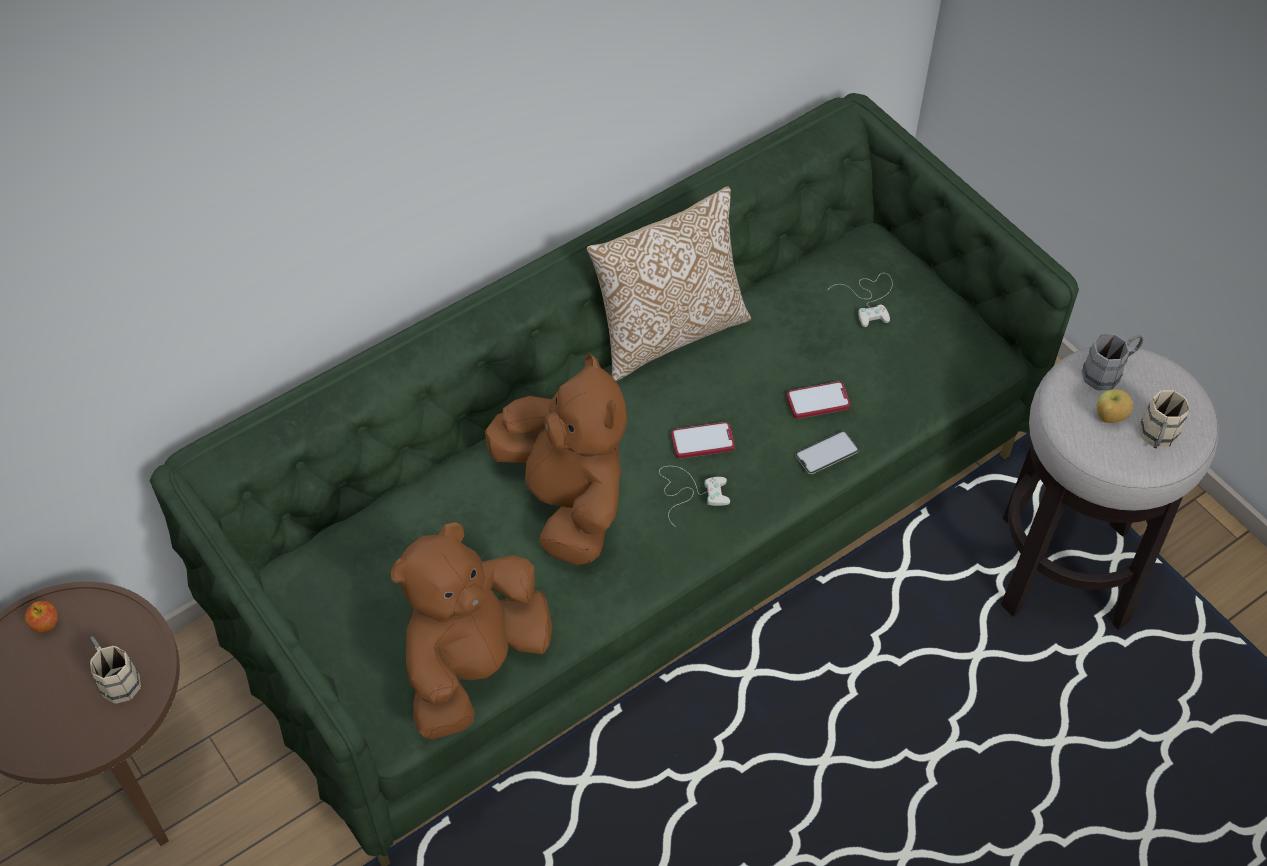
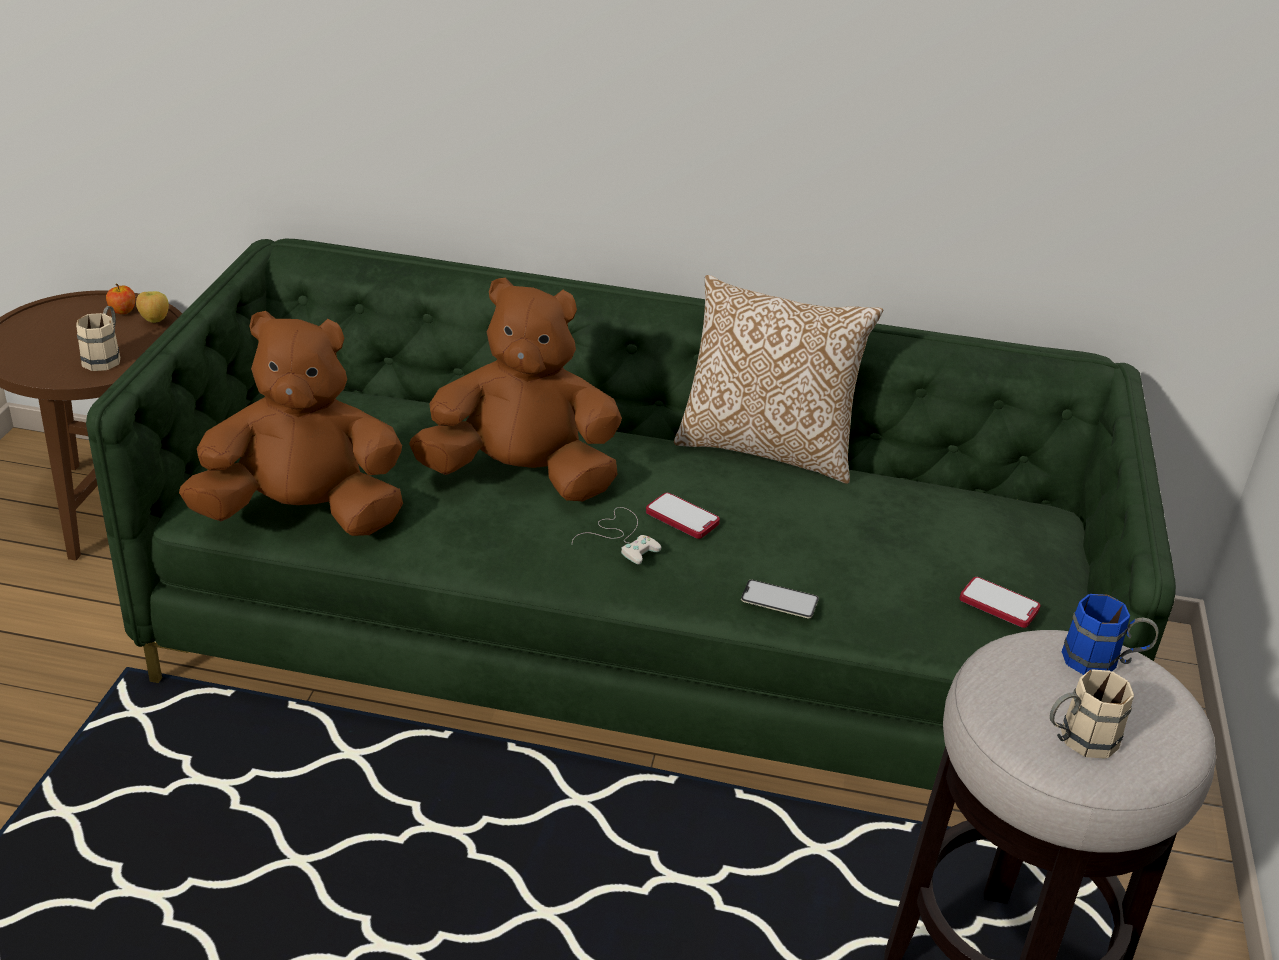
camera: 45 degrees right, 20 degrees down
(566, 500) = (522, 477): brown plush toy -> brown plush toy turned 105 degrees counterclockwise
(818, 401) = (823, 563): phone -> phone (999, 604)
(869, 299) = (979, 536): white game controller -> none
(1108, 372) = (1102, 663): grey mug -> blue mug
(1109, 417) = (1048, 690): apple -> apple (154, 320)

